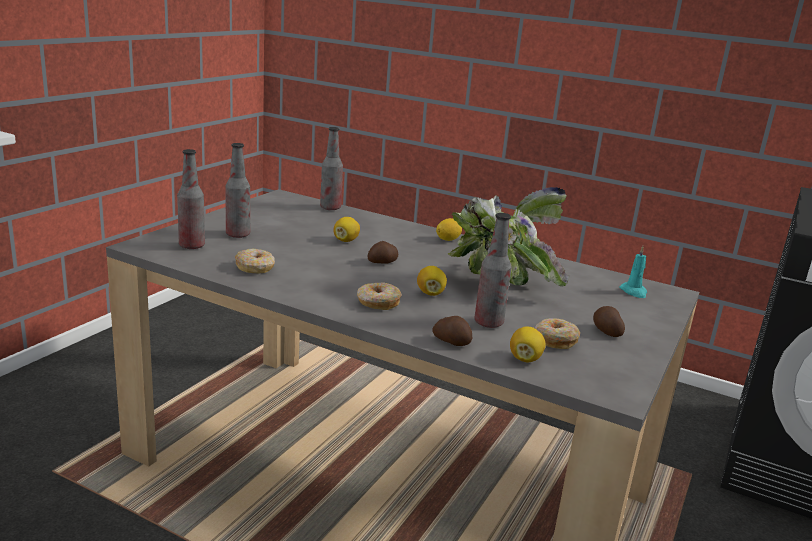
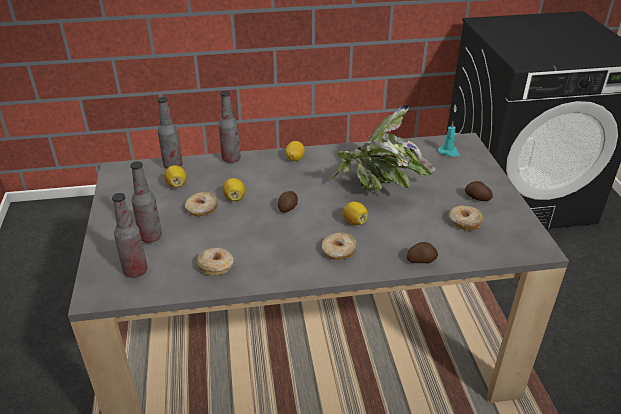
camera: 35 degrees left, 15 degrees up
(306, 236) = (202, 209): none -> donut
(488, 323) = (417, 229): bottle -> bottle (231, 158)
(525, 359) = (471, 249): lemon -> lemon (176, 184)

